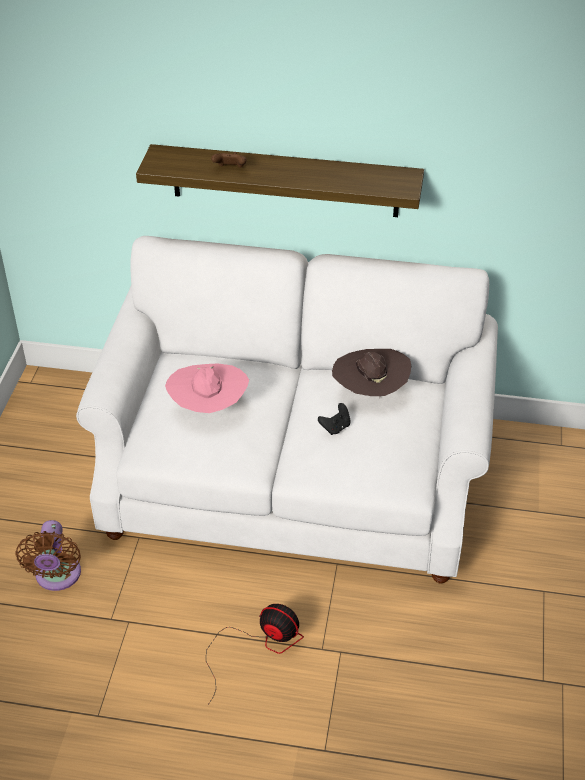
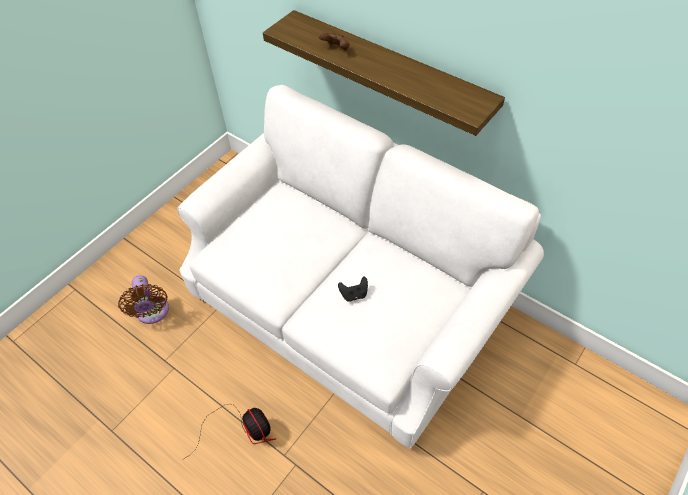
camera: 30 degrees right, 10 degrees up
(57, 577) = (153, 313): brown fan -> brown fan turned 45 degrees counterclockwise
(208, 408) = (273, 239): pink hat -> none
(370, 392) = (402, 273): brown hat -> none

